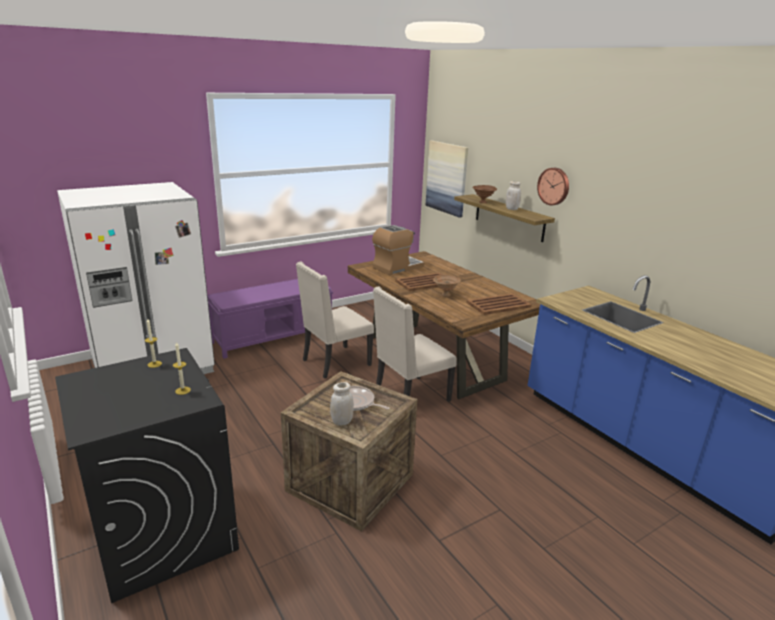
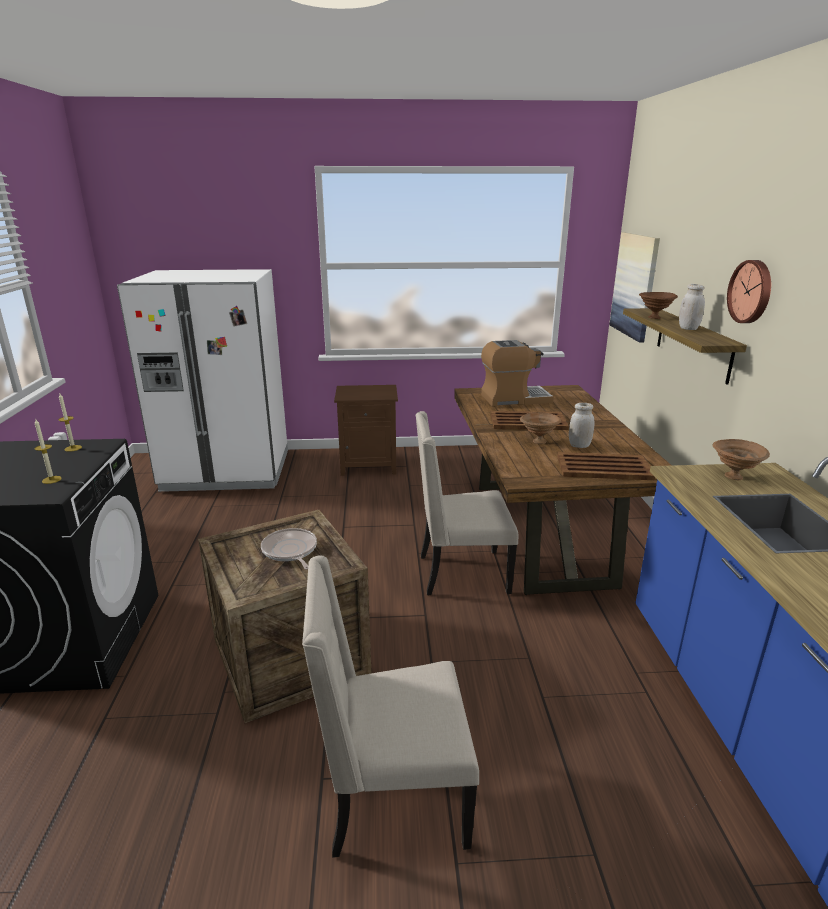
camera: 30 degrees right, 0 degrees up
(274, 337) = (369, 465): purple bench -> brown nightstand
(335, 363) = (408, 508): beige chair -> beige chair (392, 799)
(342, 421) = (246, 569): white jar -> white jar (579, 445)
(580, 297) = (734, 477): none -> brown bowl

